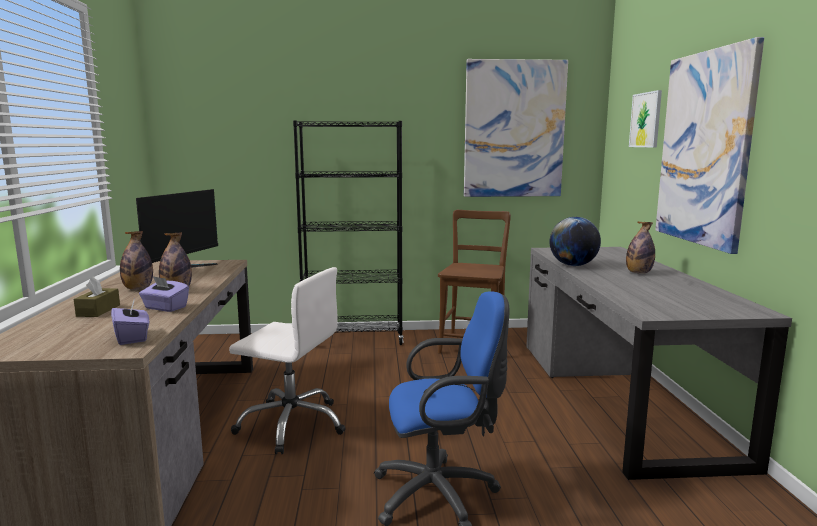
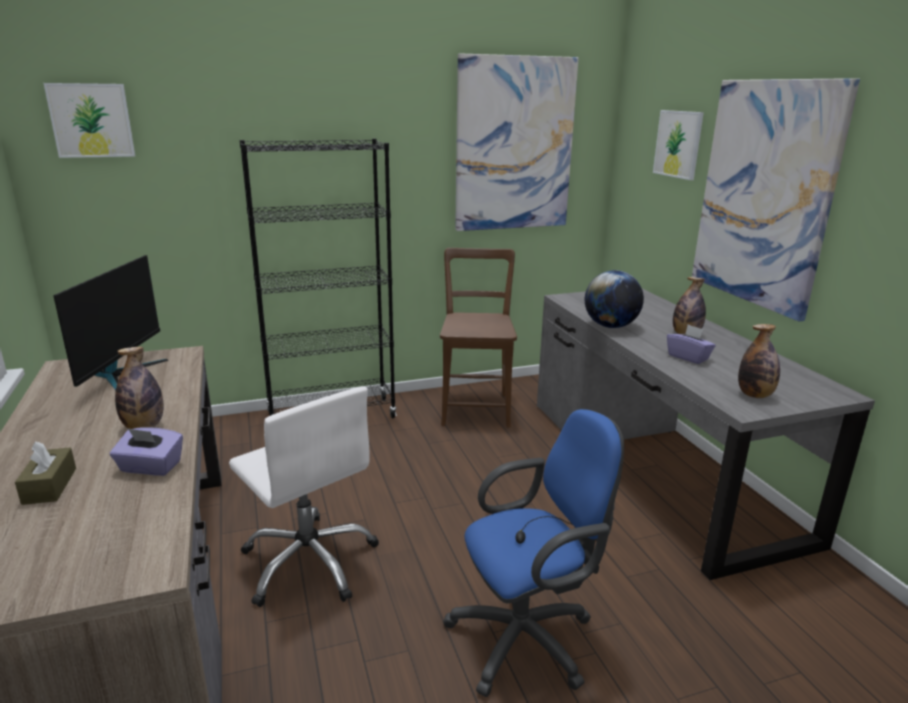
camera: 15 degrees left, 10 degrees up
(132, 337) = (142, 542): purple tissue box -> purple tissue box (688, 357)
(138, 288) = (81, 427): bottle -> bottle (755, 395)
(202, 108) = (91, 120): none -> picture
(292, 424) = (310, 561): white office chair -> white office chair turned 45 degrees clockwise

